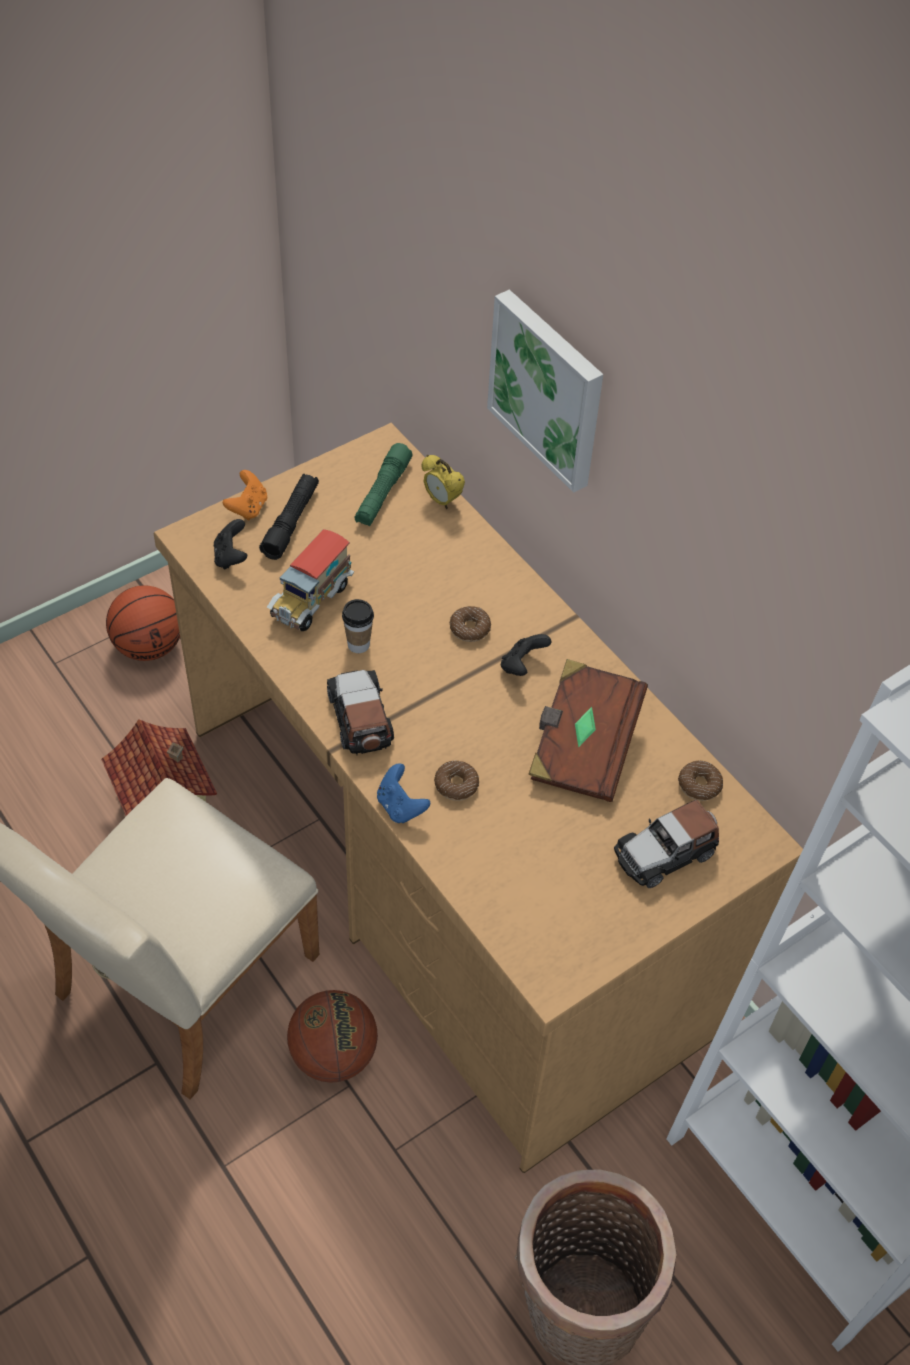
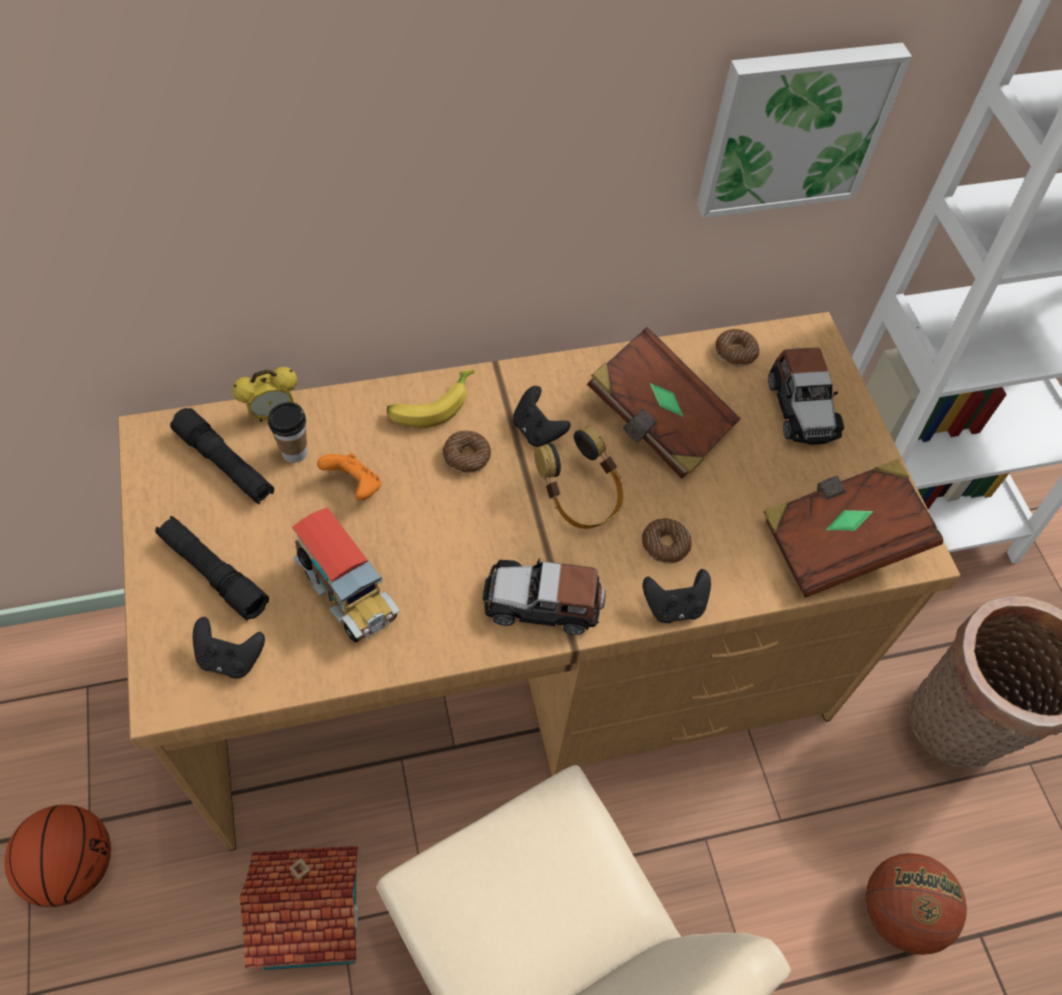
camera: 70 degrees left, 5 degrees up
(248, 508) = (159, 612): orange game controller -> orange game controller (354, 486)
(333, 1054) = (669, 841): basketball -> basketball (898, 912)
(358, 644) = (438, 568): cup -> cup (294, 452)
(382, 493) = (225, 464): green flashlight -> black flashlight
(400, 806) = (674, 606): blue game controller -> black game controller
(471, 714) = (580, 497): none -> headphones
(507, 590) = (431, 404): none -> banana
(529, 915) = (839, 541): none -> brown book
(549, 388) = (371, 171): picture -> picture (793, 127)

